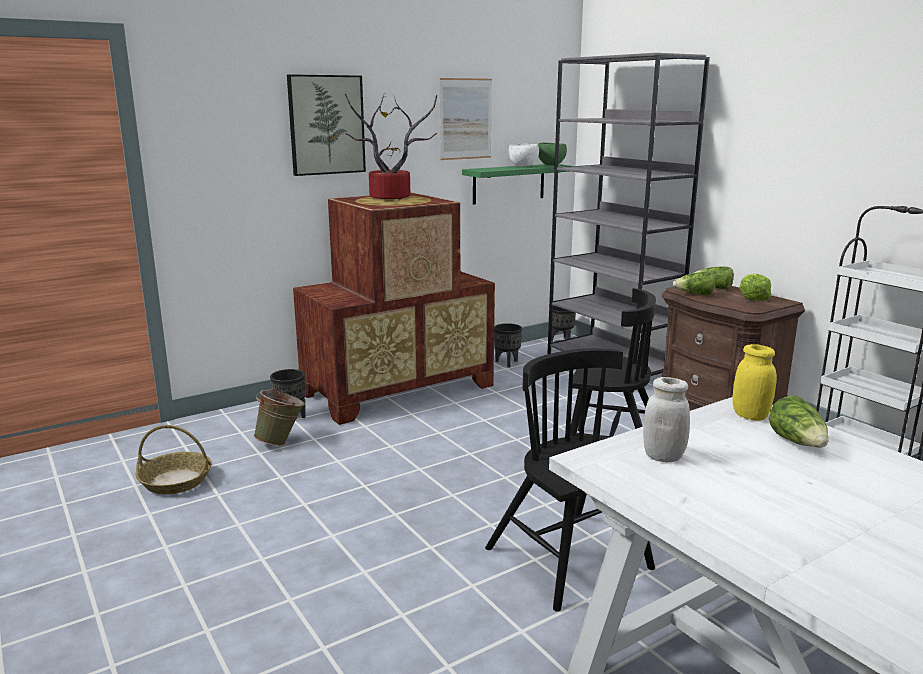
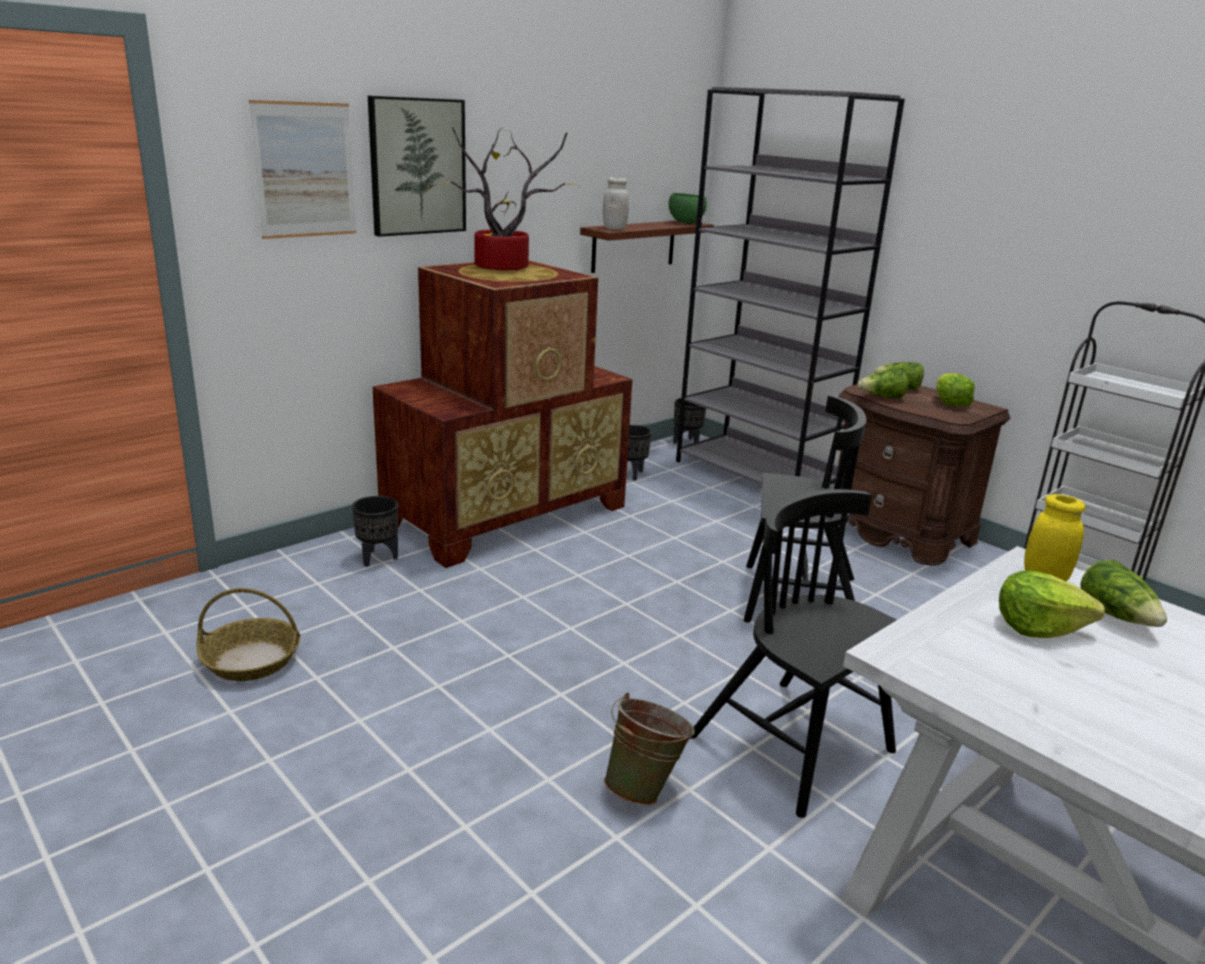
camera: 10 degrees left, 5 degrees up
(281, 442) = (378, 596): green bucket -> green bucket (645, 788)
(465, 119) = (587, 161): picture -> picture (305, 170)
(509, 183) = (633, 246): green shelf -> brown shelf
(523, 166) = (654, 225): white bowl -> none
(663, 456) = (979, 644): white jar -> white jar (614, 229)
(722, 447) = (1038, 627): none -> lettuce

